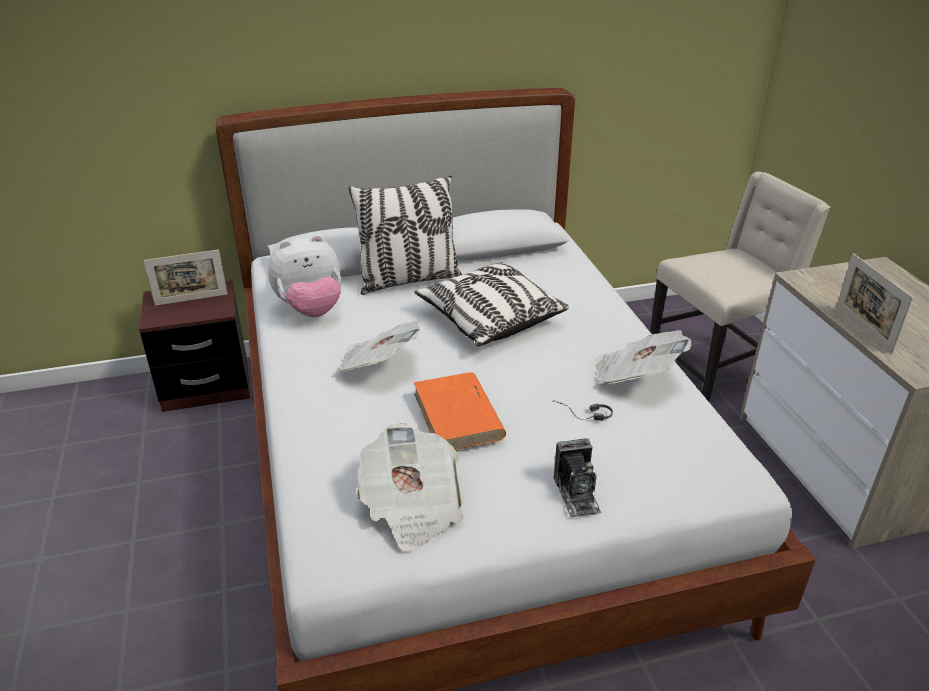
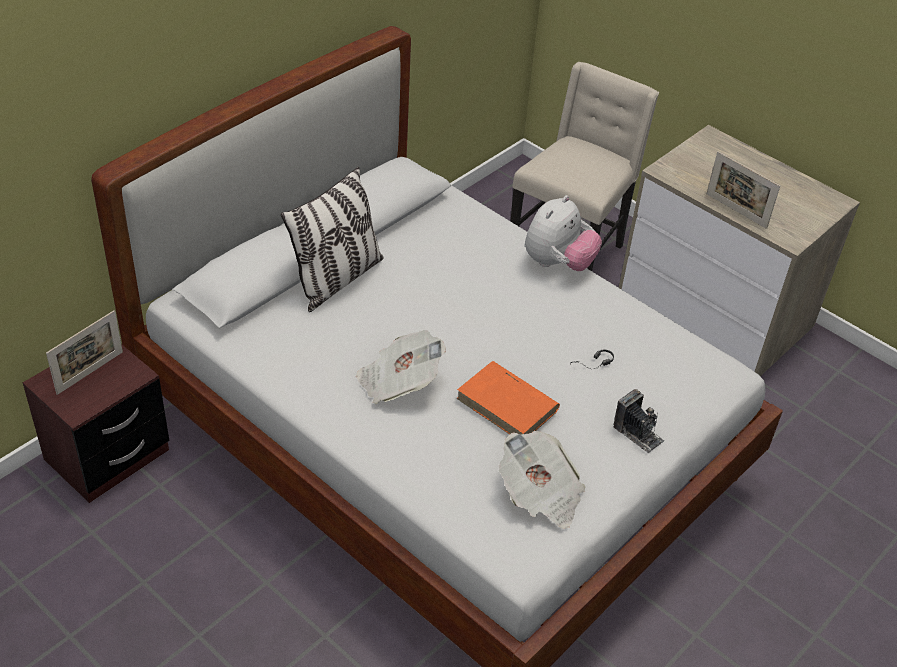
camera: 35 degrees left, 10 degrees up
(311, 310) = (280, 347): plush toy -> plush toy (558, 263)
(489, 319) = (446, 297): pillow -> none
(635, 376) = (602, 313): newspaper -> none

